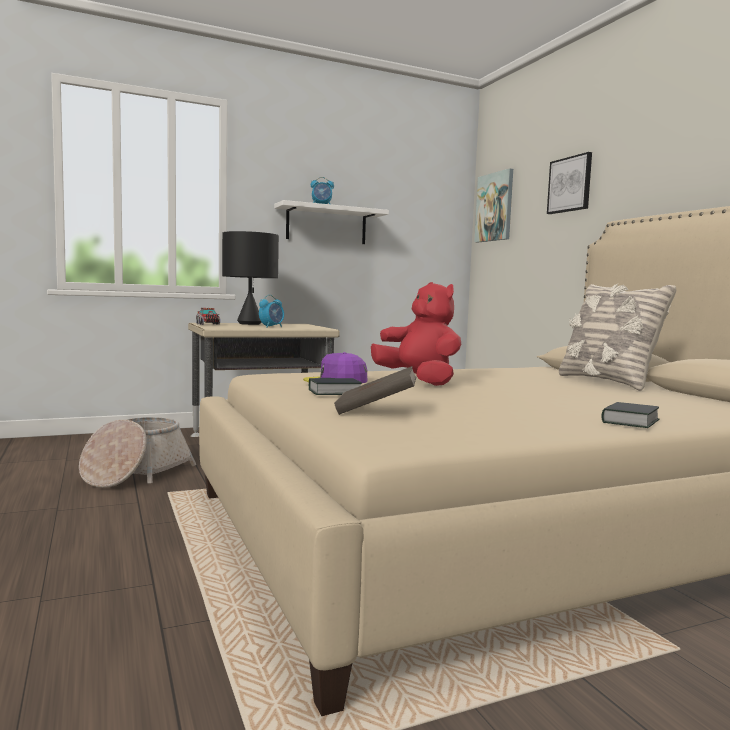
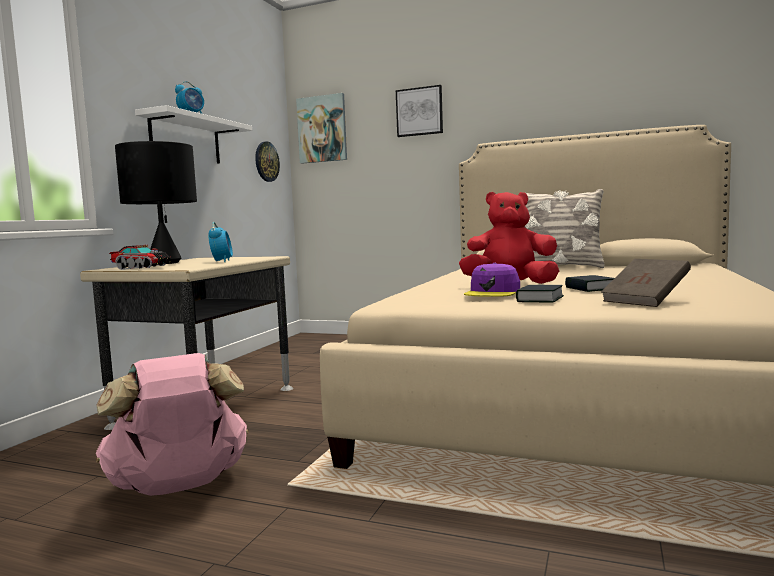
camera: 45 degrees left, 0 degrees up
(135, 473) = (179, 487): basket -> pink backpack
(432, 241) = (266, 161): none -> wall clock
(630, 421) = (719, 279): book -> book (590, 289)

